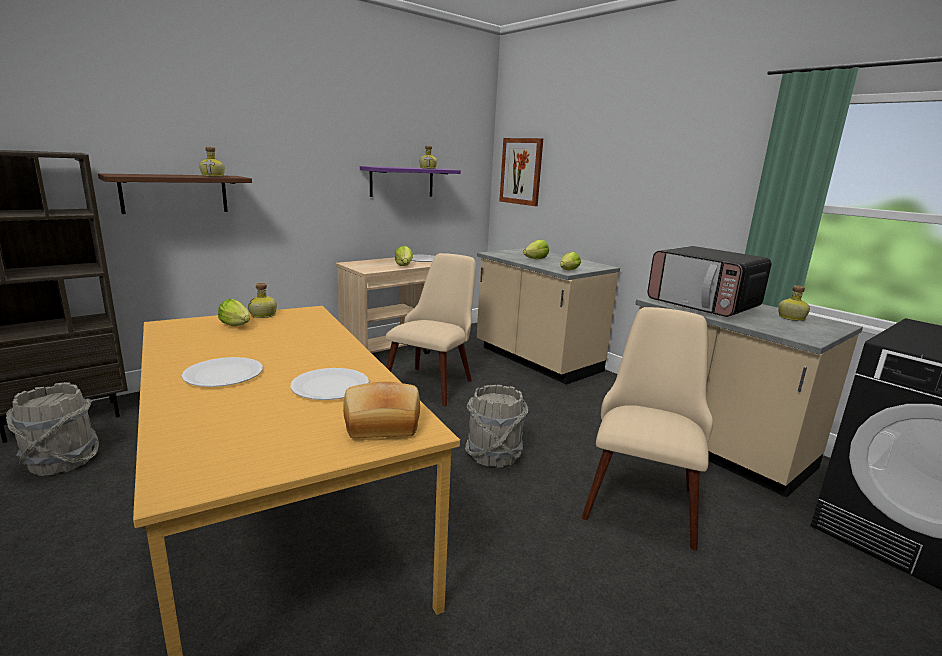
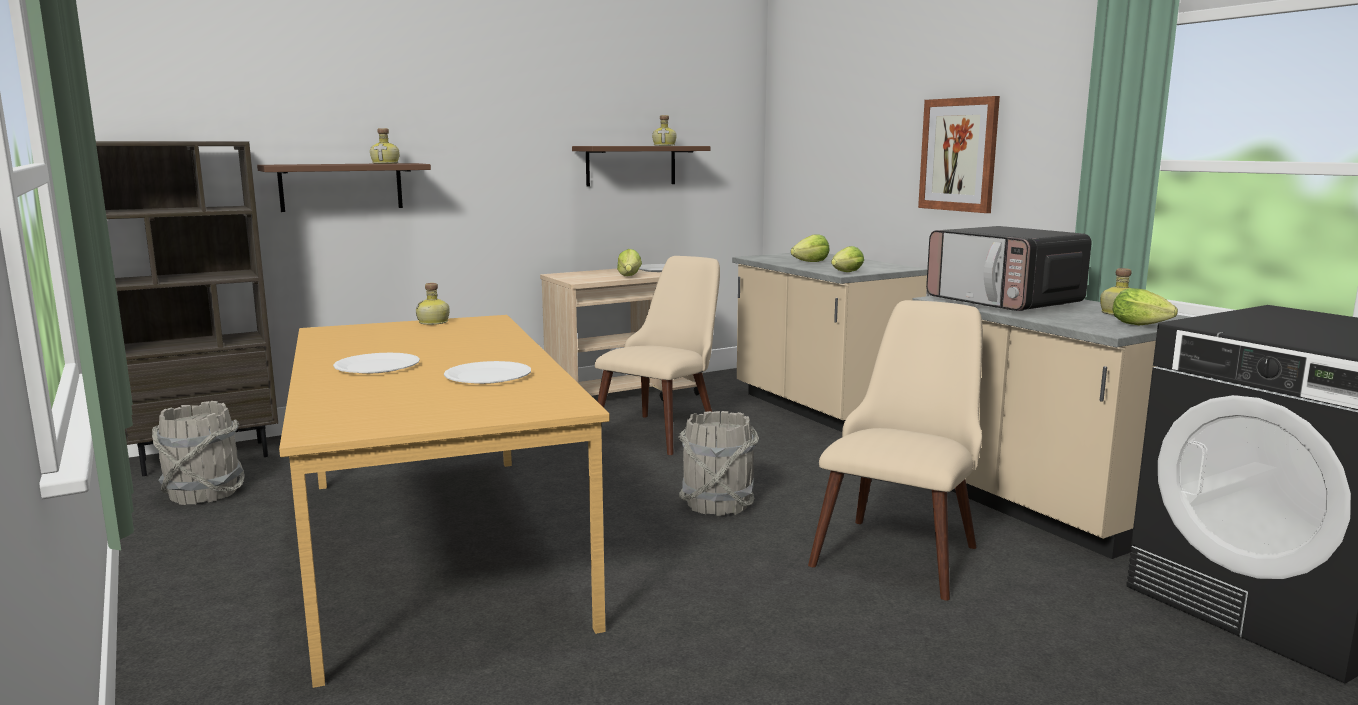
camera: 10 degrees right, 5 degrees down
(237, 326) = (401, 331): lettuce -> lettuce (1143, 325)
(382, 425) = (530, 402): bread -> none
(402, 182) = (631, 165): purple shelf -> brown shelf
(521, 171) = (801, 144): picture -> picture (959, 154)

